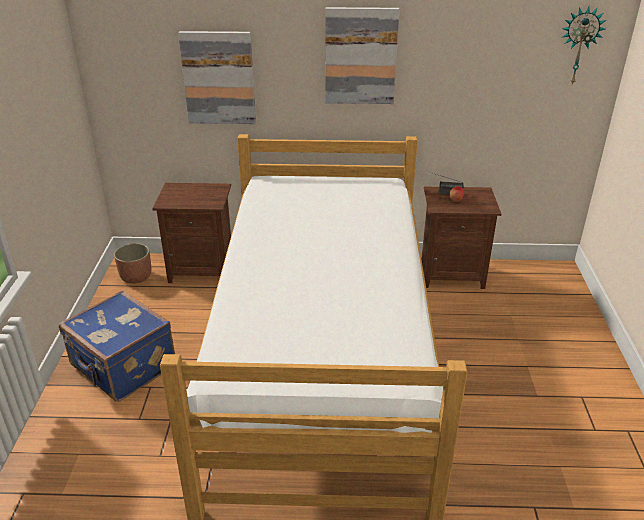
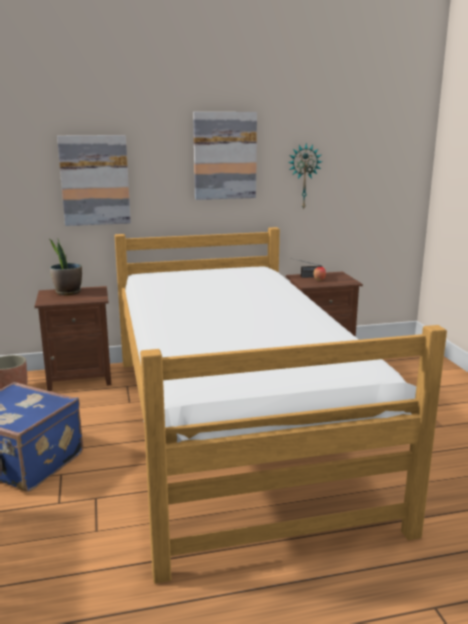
camera: 15 degrees left, 15 degrees down
(190, 190) = (68, 292): none -> potted plant
(579, 45) = (399, 142): wall clock -> wall clock (303, 176)

